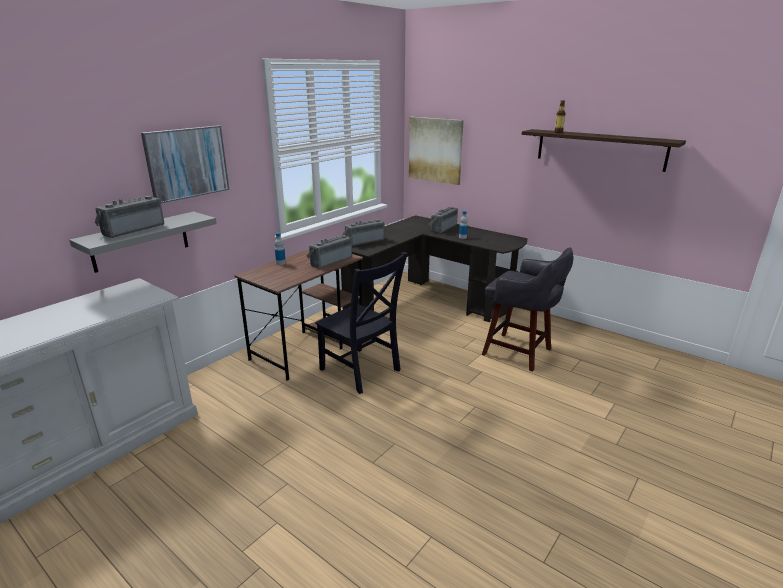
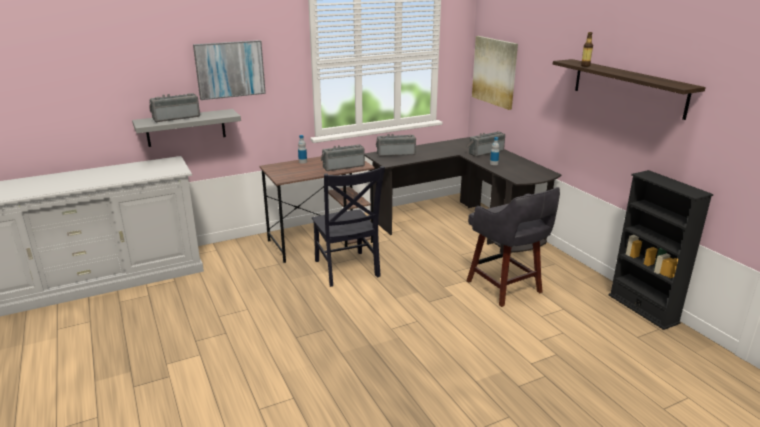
camera: 25 degrees right, 0 degrees up
(633, 344) = (643, 309): none -> black bookcase

